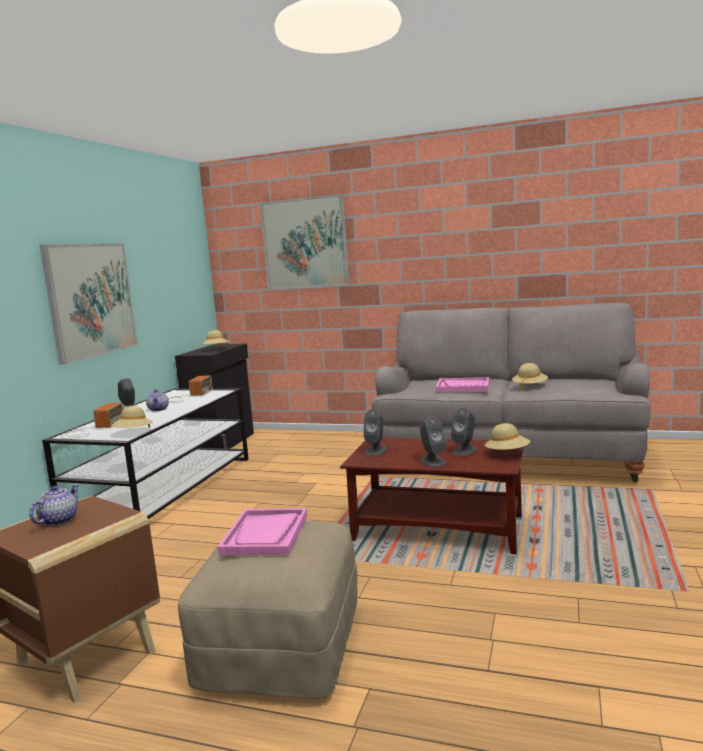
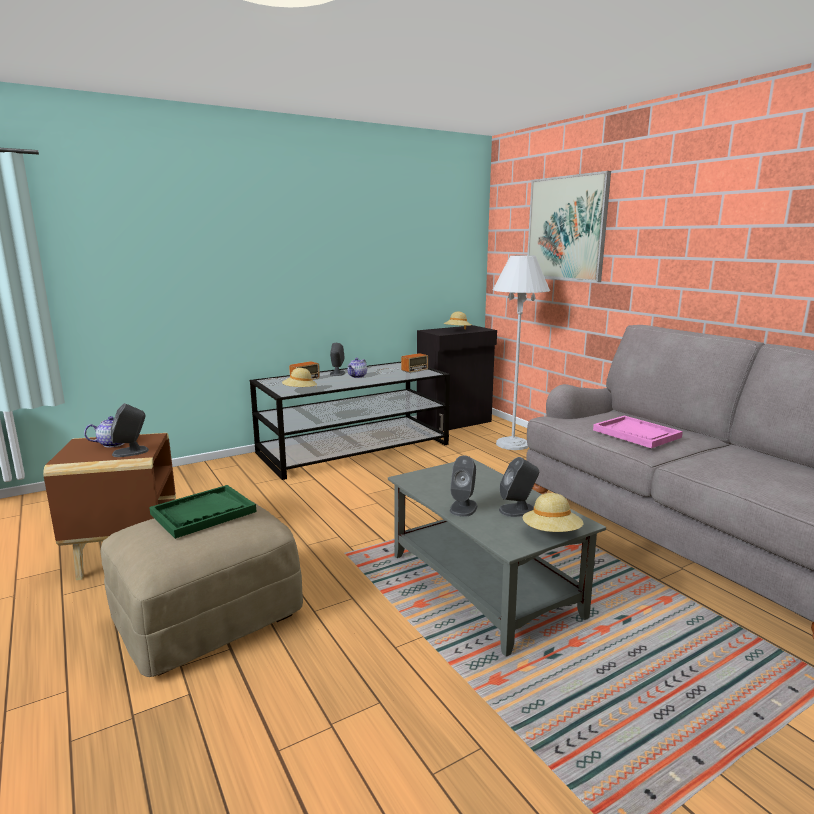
camera: 40 degrees right, 5 degrees up
(91, 300) = (322, 268): picture -> none
(265, 534) = (203, 513): pink tray -> green tray
(300, 443) = (512, 444): none -> white floor lamp
(376, 450) = (444, 474): grey speaker -> grey speaker (131, 452)
(439, 528) = (484, 585): brown coffee table -> grey coffee table
(529, 387) = (722, 460): beige hat -> none

